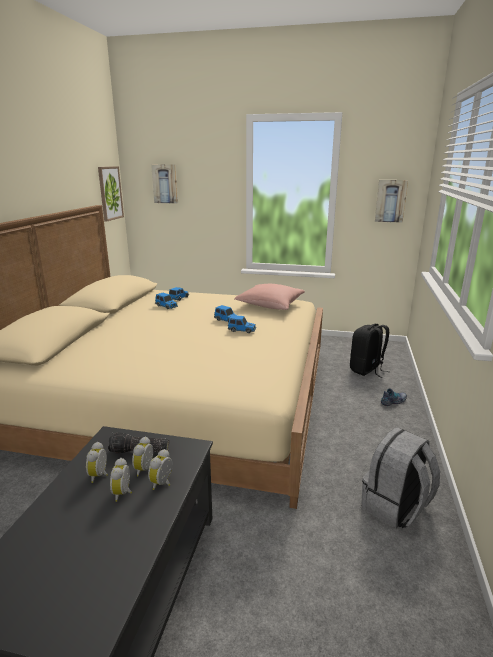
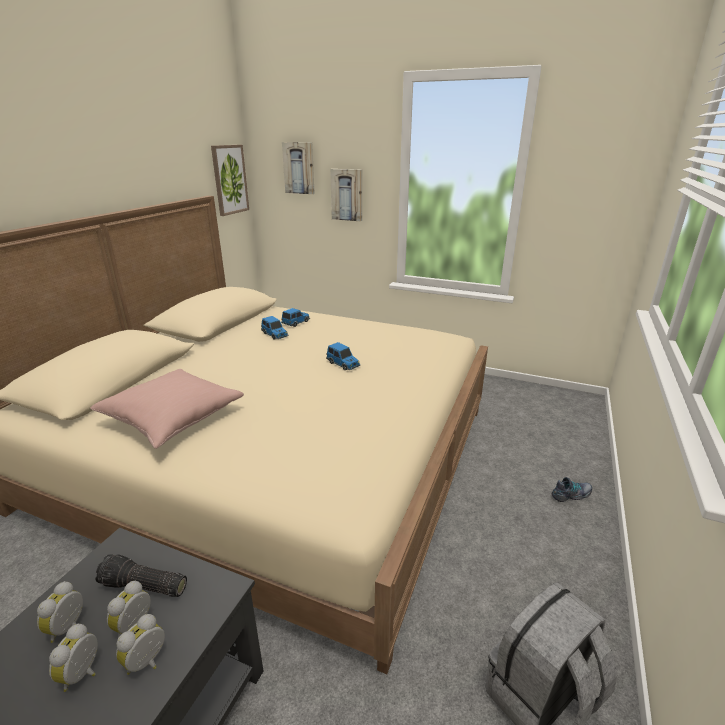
camera: 10 degrees right, 5 degrees up
(242, 330) = (356, 383): toy car -> none
(270, 305) = (410, 342): pink pillow -> pink pillow (172, 418)
(367, 370) = (541, 437): black backpack -> none
(390, 201) = (603, 198): picture -> picture (347, 194)

